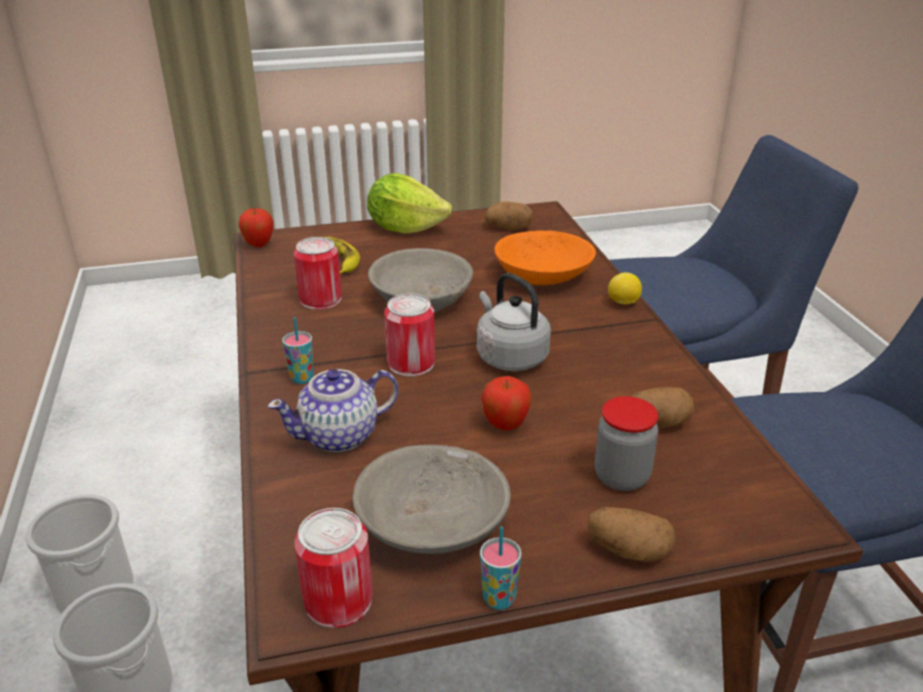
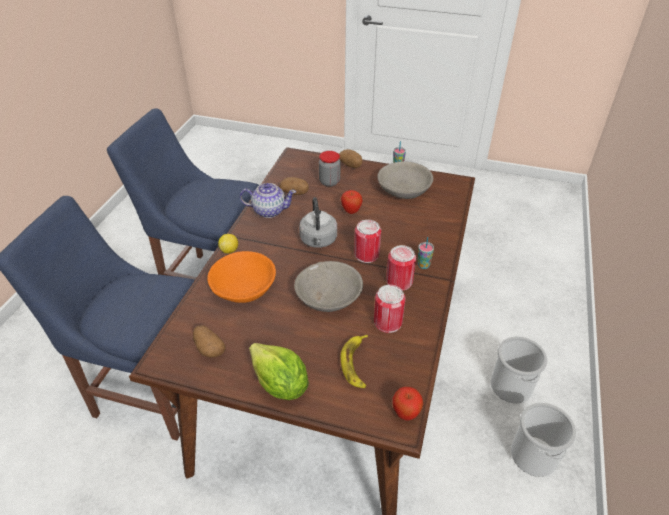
camera: 150 degrees left, 10 degrees up
(338, 601) = (444, 181): can -> can (399, 281)
(340, 435) = (419, 230): teapot -> teapot (269, 210)

